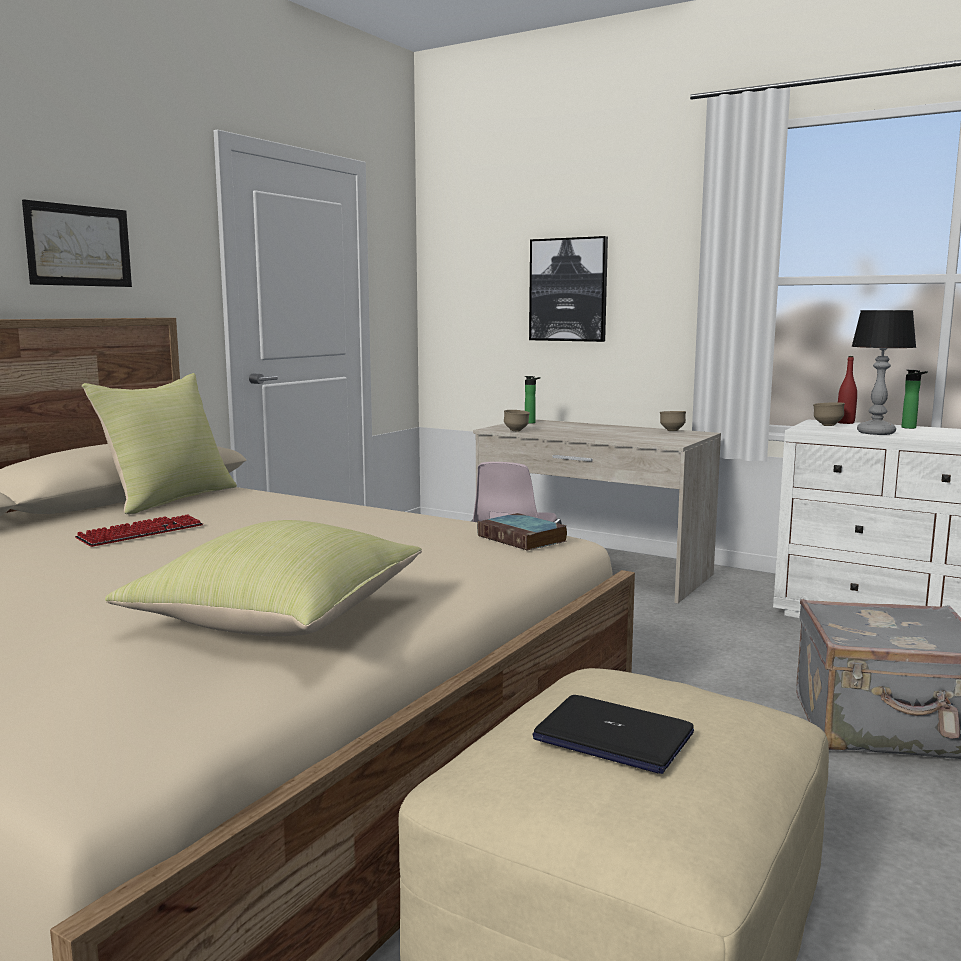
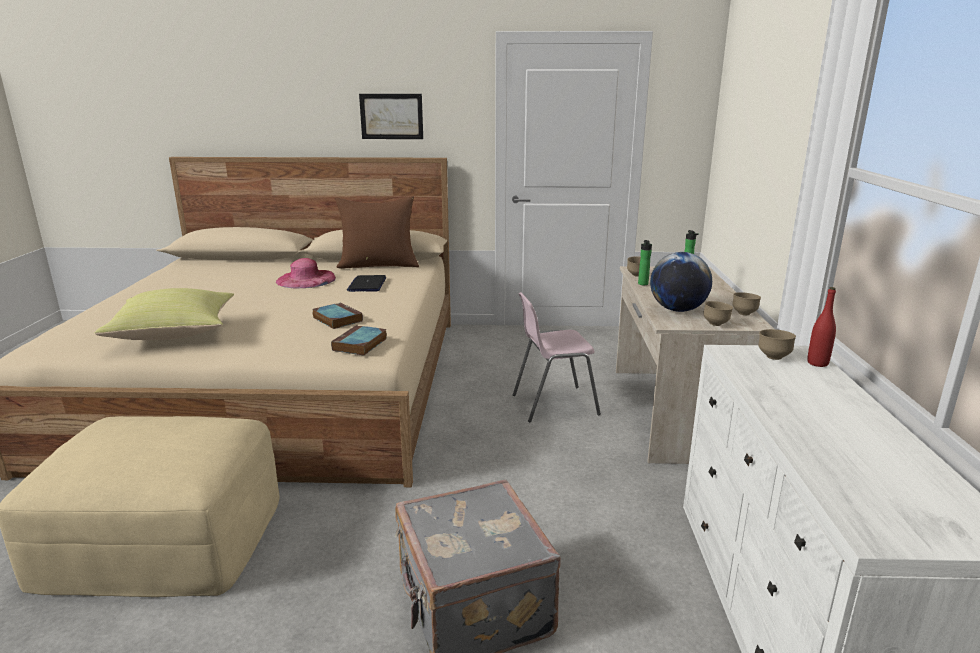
camera: 60 degrees right, 10 degrees up
(141, 533) = (306, 279): keyboard -> pink hat
(169, 499) = (379, 265): yellow pillow -> brown pillow
(394, 538) = (336, 319): none -> book
(568, 290) = (765, 153): picture -> none
(612, 737) = (128, 437): laptop -> laptop (367, 285)
(638, 437) = (677, 310): none -> globe
(689, 437) = (716, 324): none -> brown bowl
(875, 433) = (756, 381): table lamp -> none
(911, 428) = (842, 396): bottle -> bottle (643, 284)

